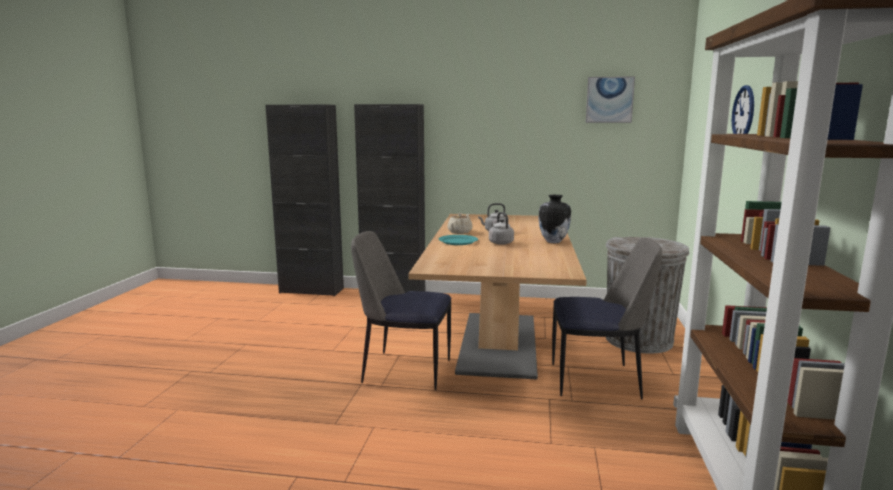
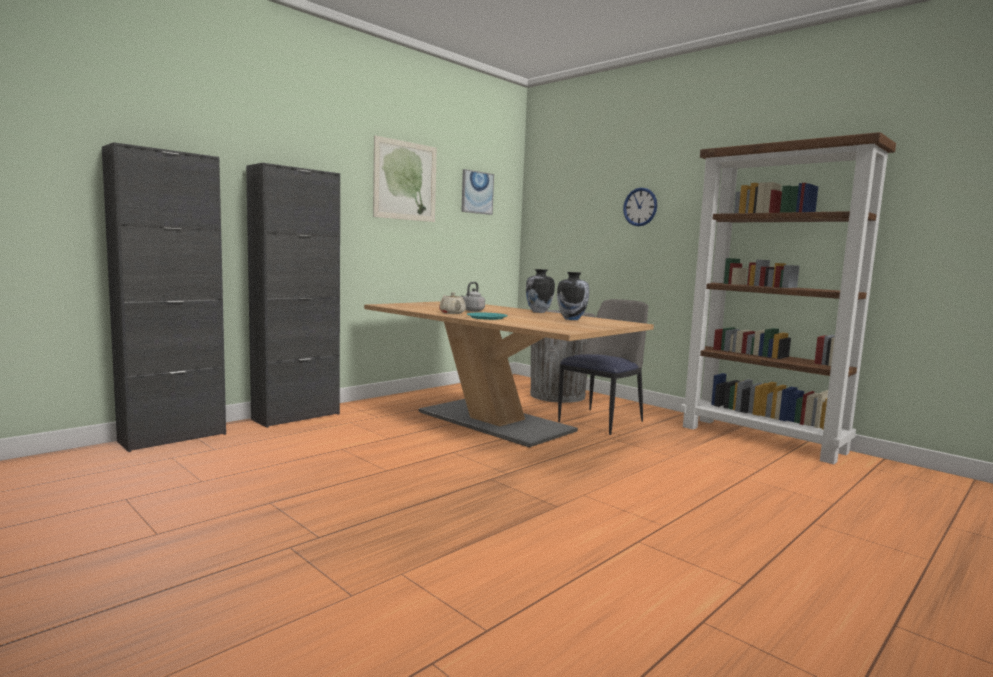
camera: 55 degrees left, 5 degrees down
(404, 370) = (489, 458): chair -> none
(500, 242) = (515, 315): grey kettle -> none
(512, 98) = (405, 181): none -> picture
(527, 256) = (571, 319): none -> vase

